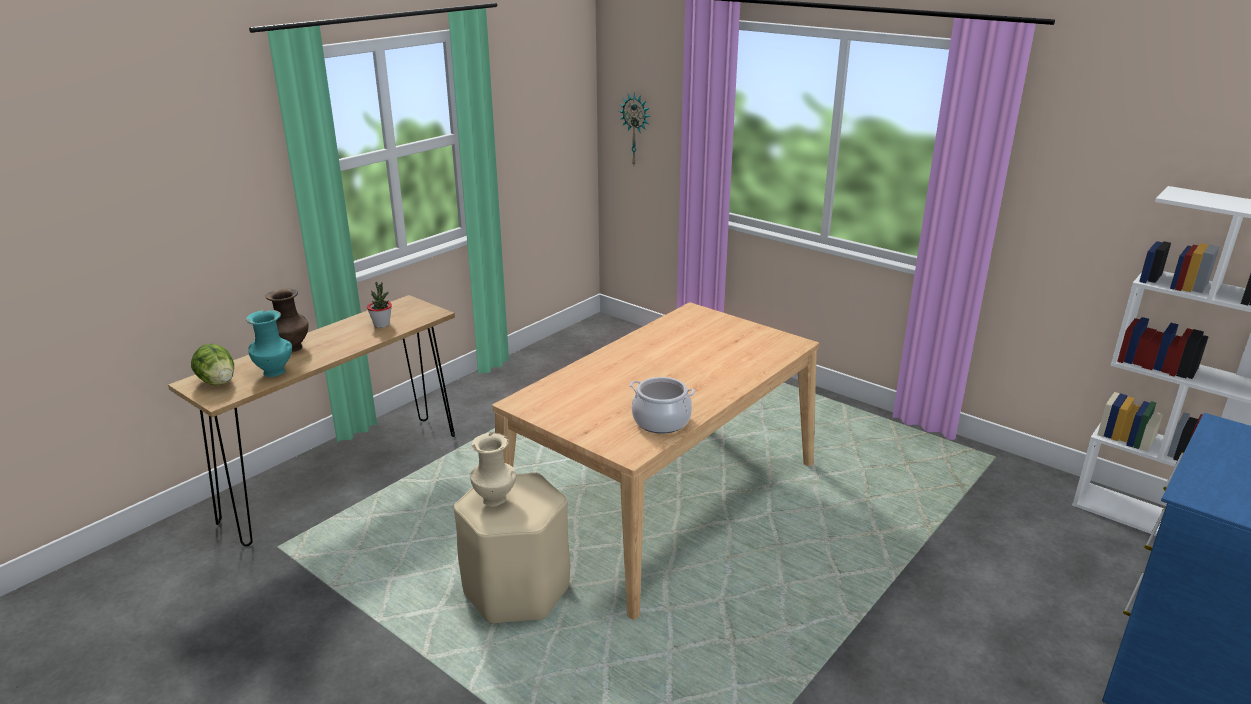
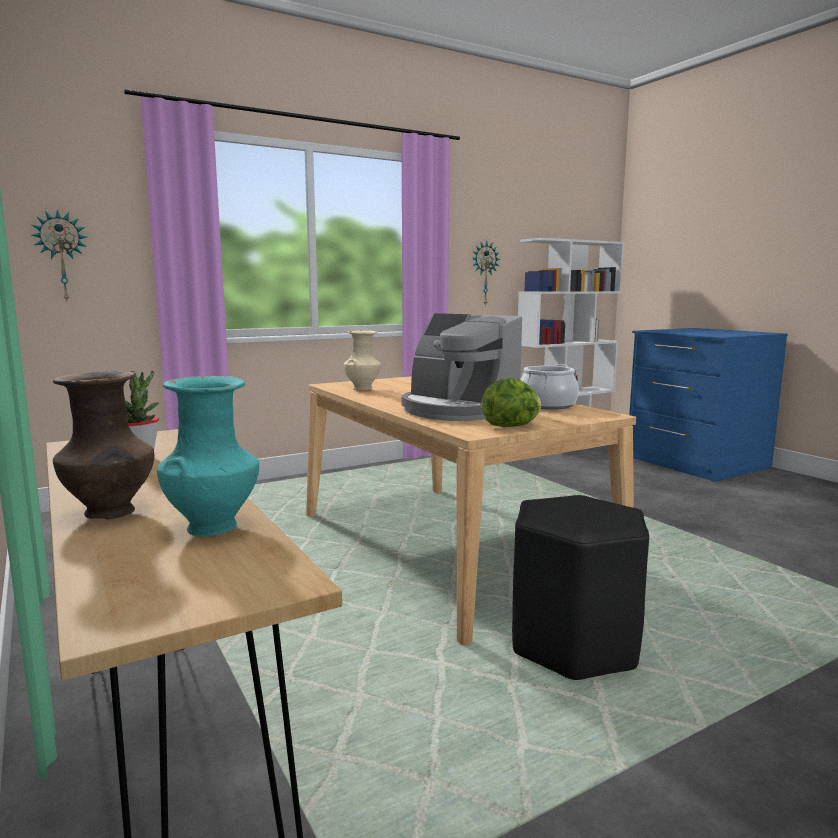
camera: 70 degrees left, 15 degrees down
(218, 382) = (170, 583): lettuce -> lettuce (511, 426)
(495, 500) = (580, 519): beige vase -> beige vase (363, 388)
(516, 590) = (574, 645): beige stool -> black stool
(604, 384) = (457, 410): none -> coffee machine
(1088, 224) = (484, 273): none -> wall clock

